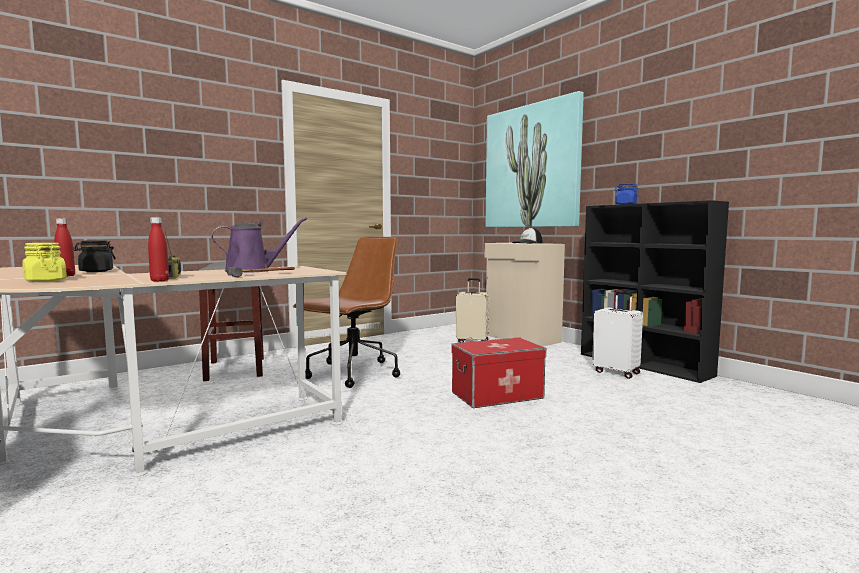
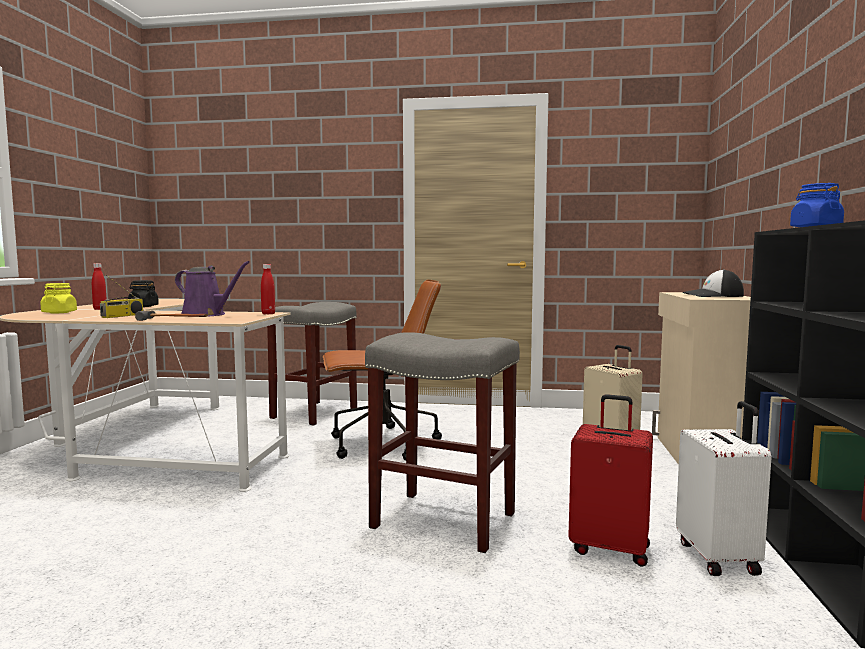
camera: 45 degrees right, 0 degrees up
(159, 280) = (85, 319): red bottle -> red bottle (268, 314)
(497, 395) = (446, 520): storage box -> grey stool
(532, 167) = (754, 162): picture -> none
(582, 382) = (610, 548): none -> red suitcase

